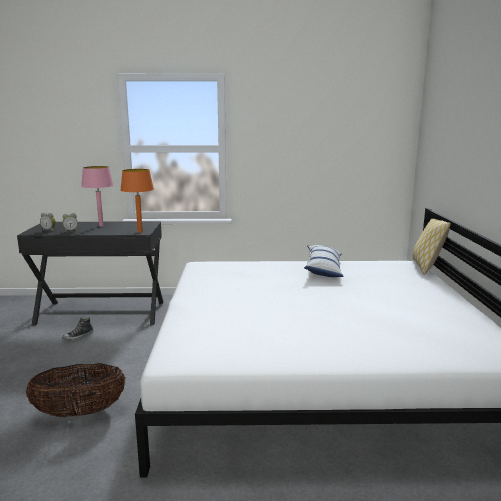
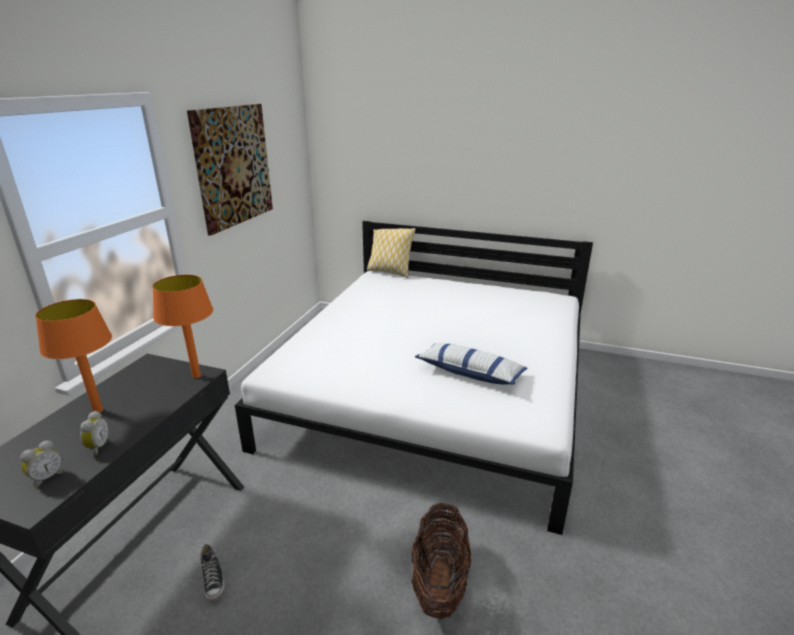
camera: 70 degrees left, 10 degrees up
(101, 225) = (98, 410): pink table lamp -> orange table lamp
(296, 131) = (233, 166): none -> picture
(323, 269) = (357, 309): pillow -> pillow (470, 373)

